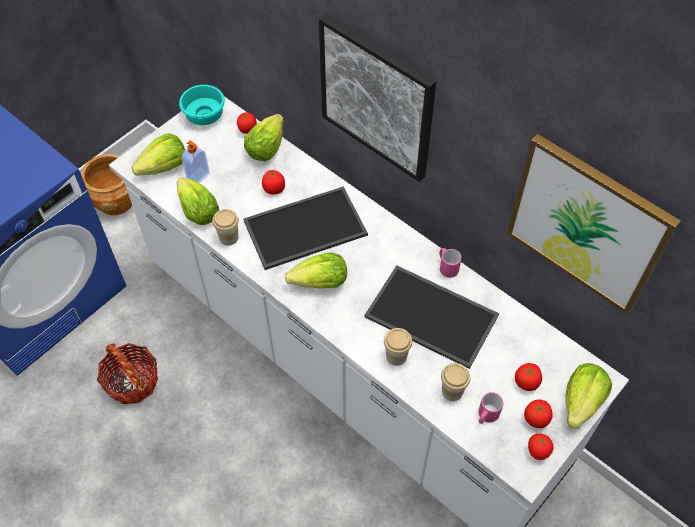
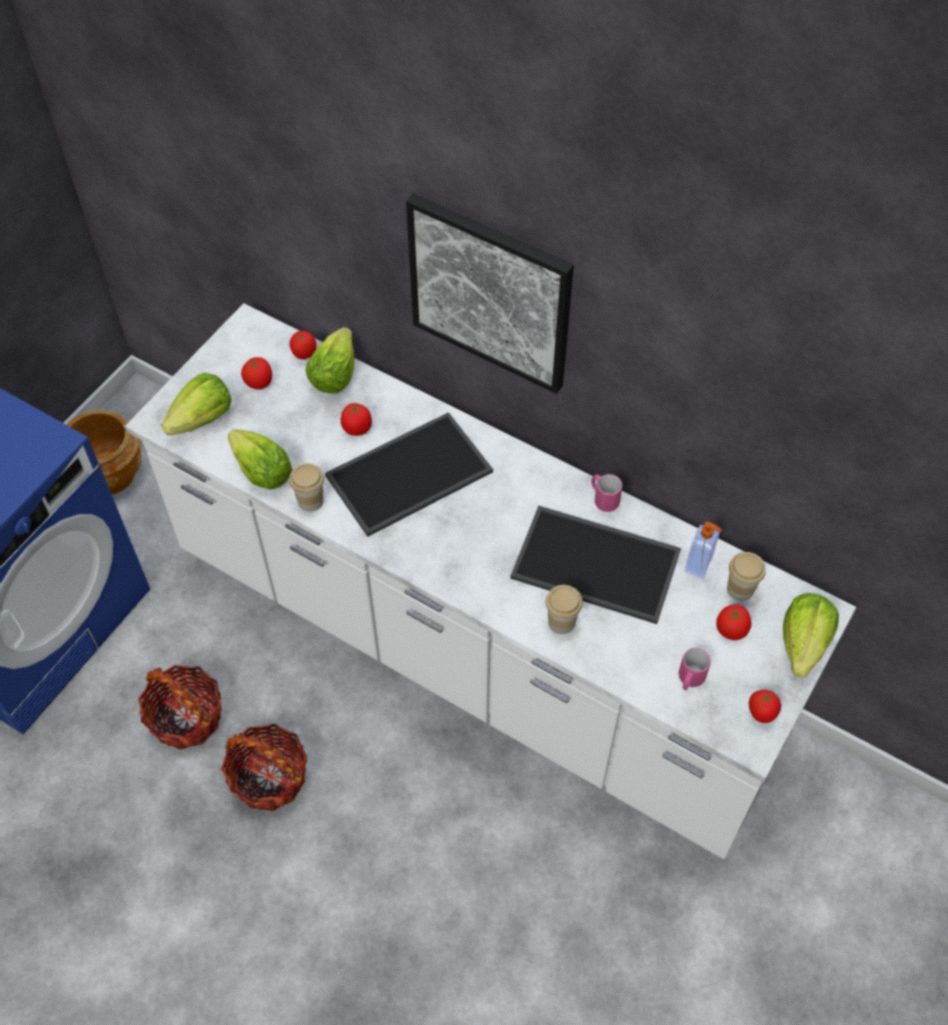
camera: 10 degrees left, 0 degrees up
(181, 435) = (269, 777): none -> basket
(198, 176) = (252, 425): soap dispenser -> soap dispenser (699, 565)
(206, 115) = (243, 341): turquoise bowl -> none
(320, 283) = (444, 542): lettuce -> none
(452, 391) = (641, 655): cup -> cup (740, 589)
(536, 419) = (751, 673): tomato -> tomato (259, 382)
(587, 224) = (786, 419): picture -> none

